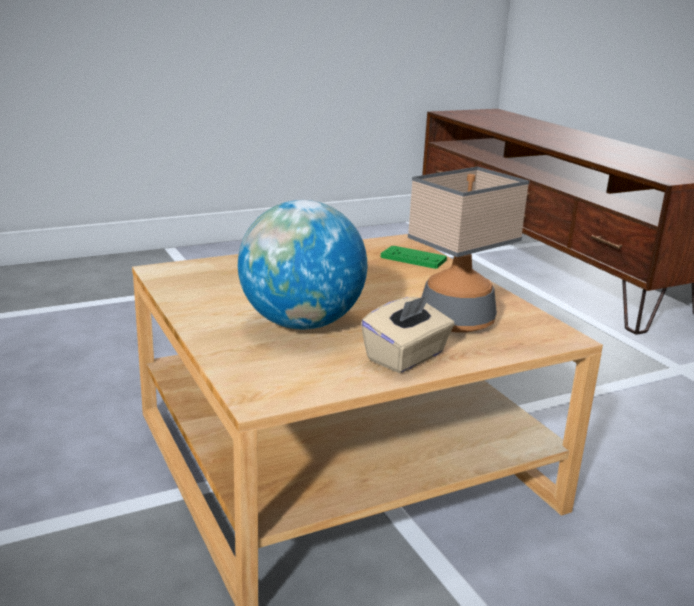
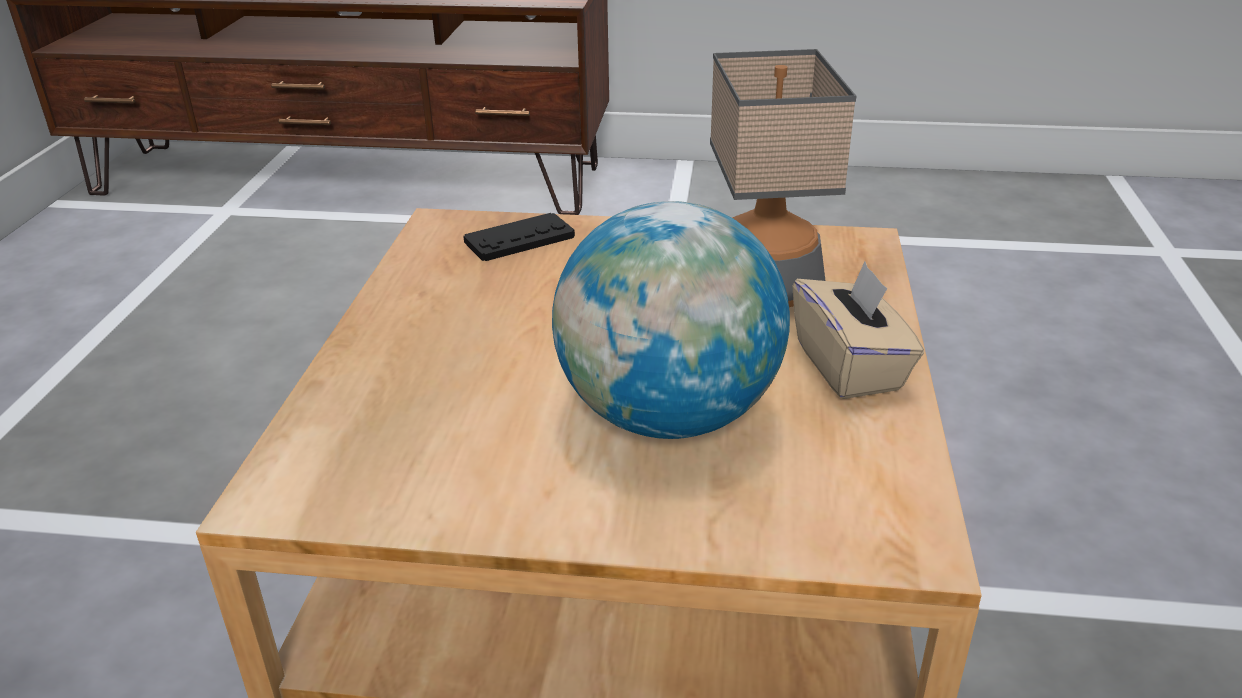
camera: 55 degrees left, 10 degrees up
(413, 258) = (519, 239): green game controller -> black game controller

